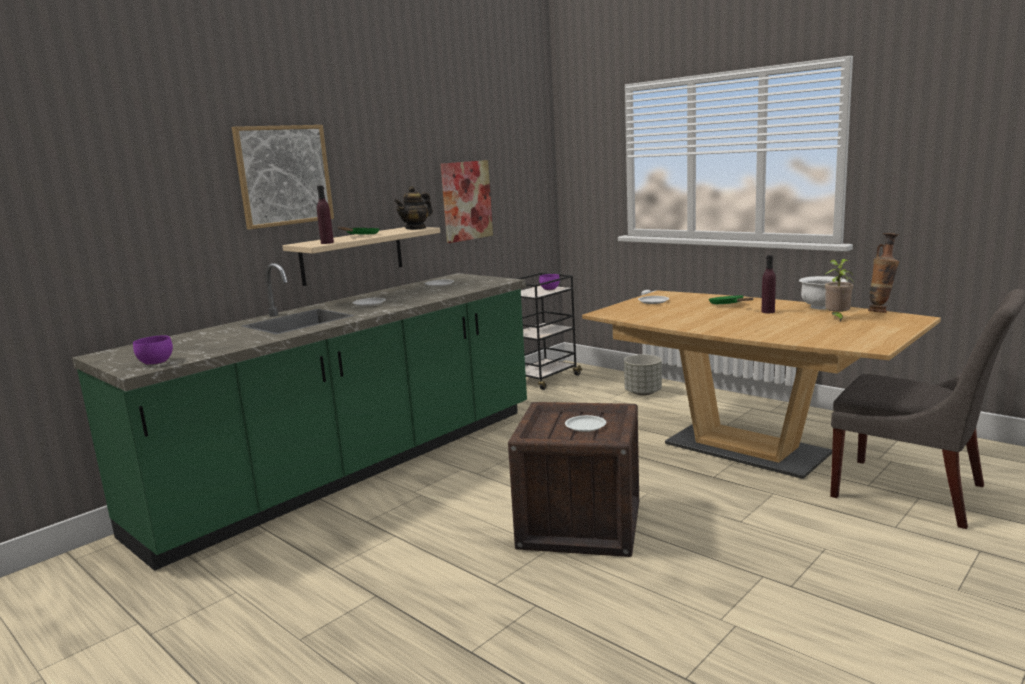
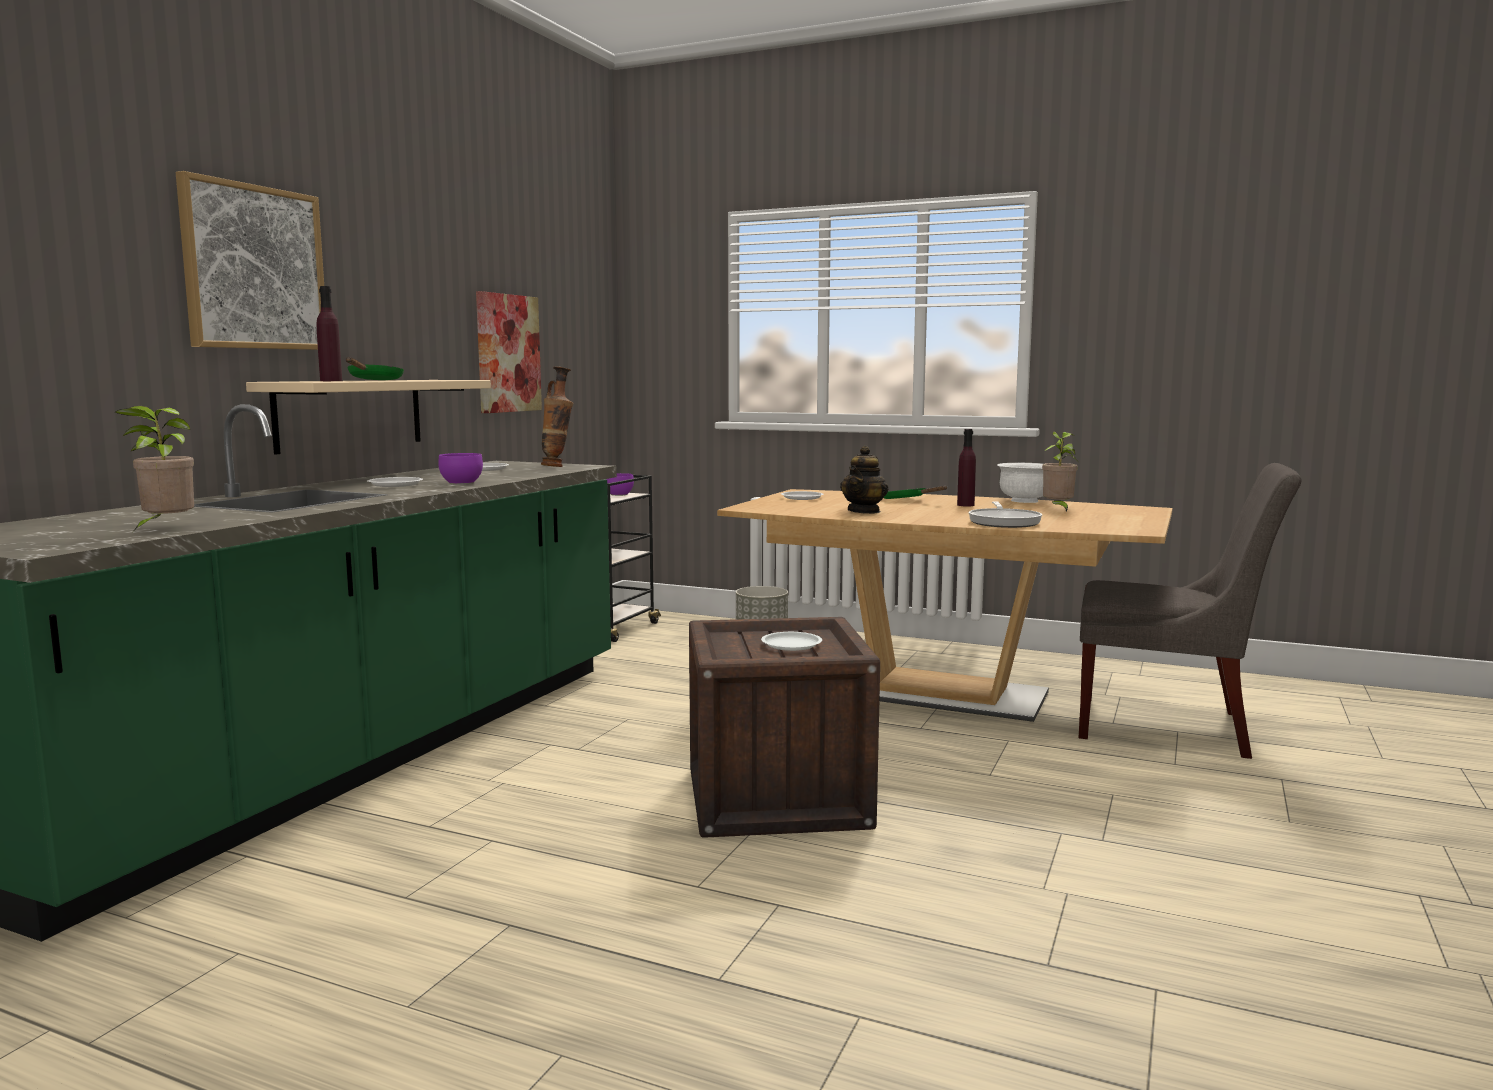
camera: 20 degrees left, 5 degrees down
(155, 362) = (69, 541): purple bowl -> purple bowl (460, 483)
(209, 351) = (165, 529): none -> potted plant
(416, 228) = (452, 379): teapot -> teapot (864, 511)
(775, 333) = (1004, 522): none -> frying pan
(881, 312) = (1100, 504): vase -> vase (558, 467)

